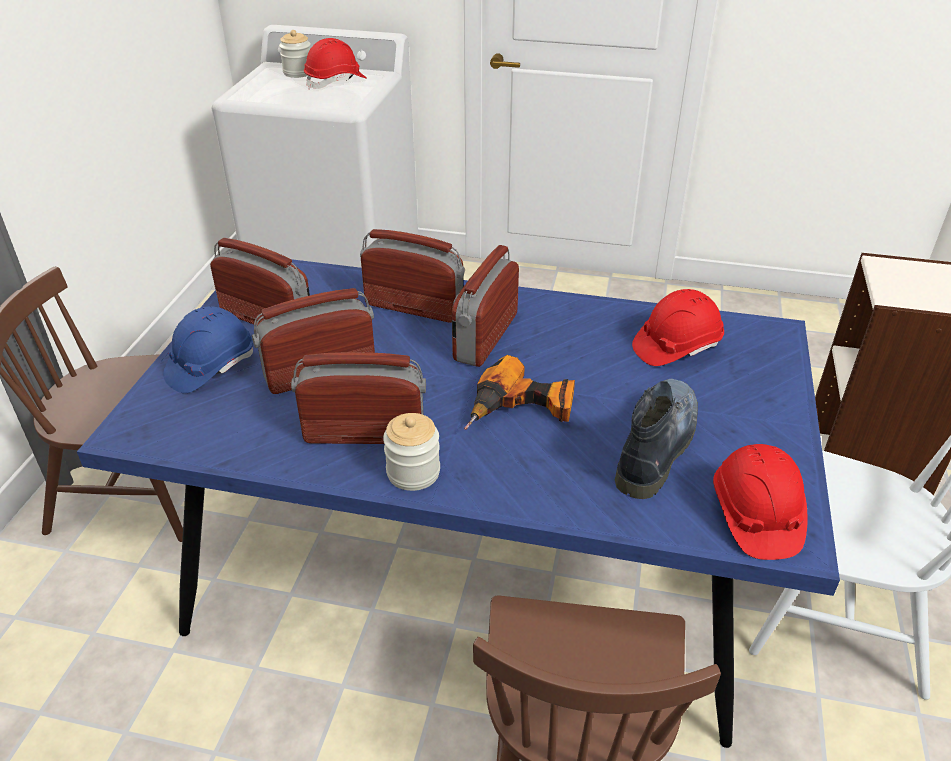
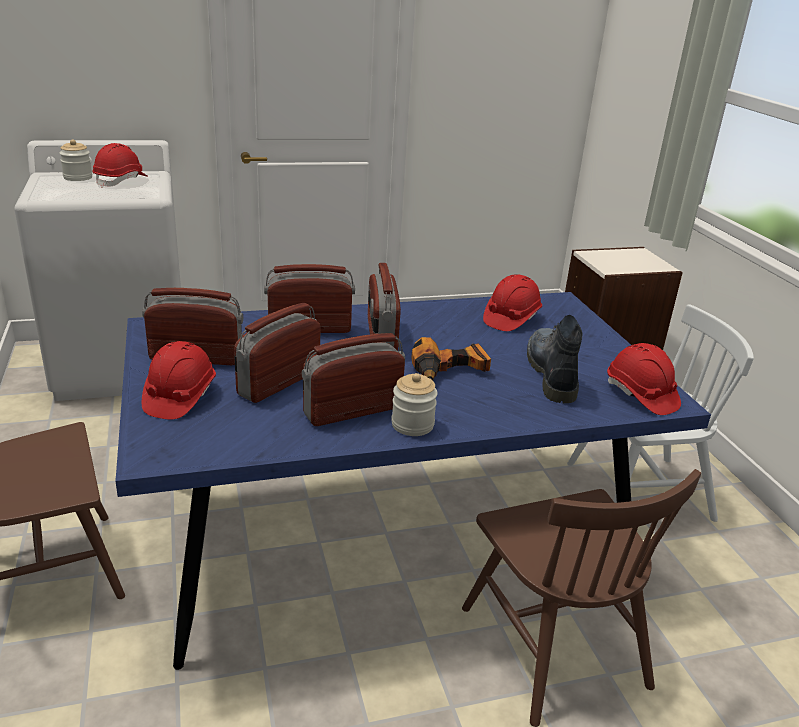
camera: 30 degrees left, 10 degrees down
(211, 366) = (179, 397): blue hard hat -> red hard hat

